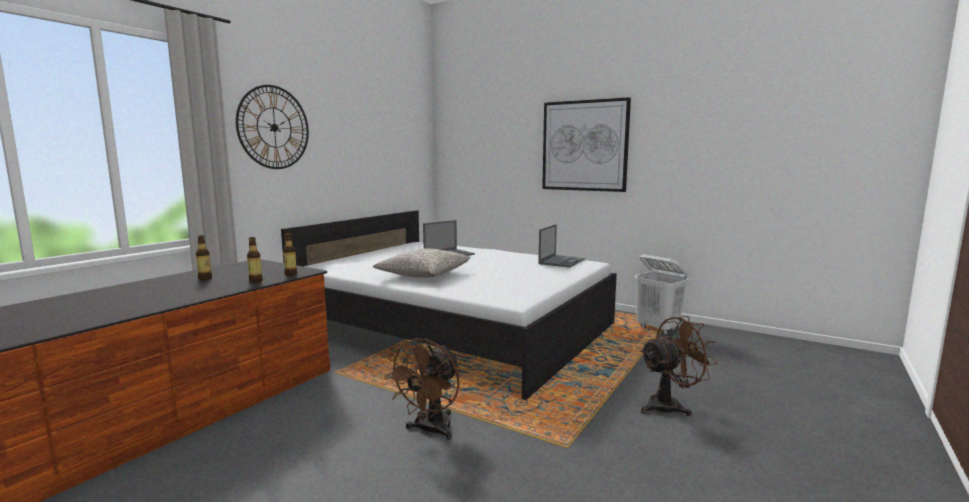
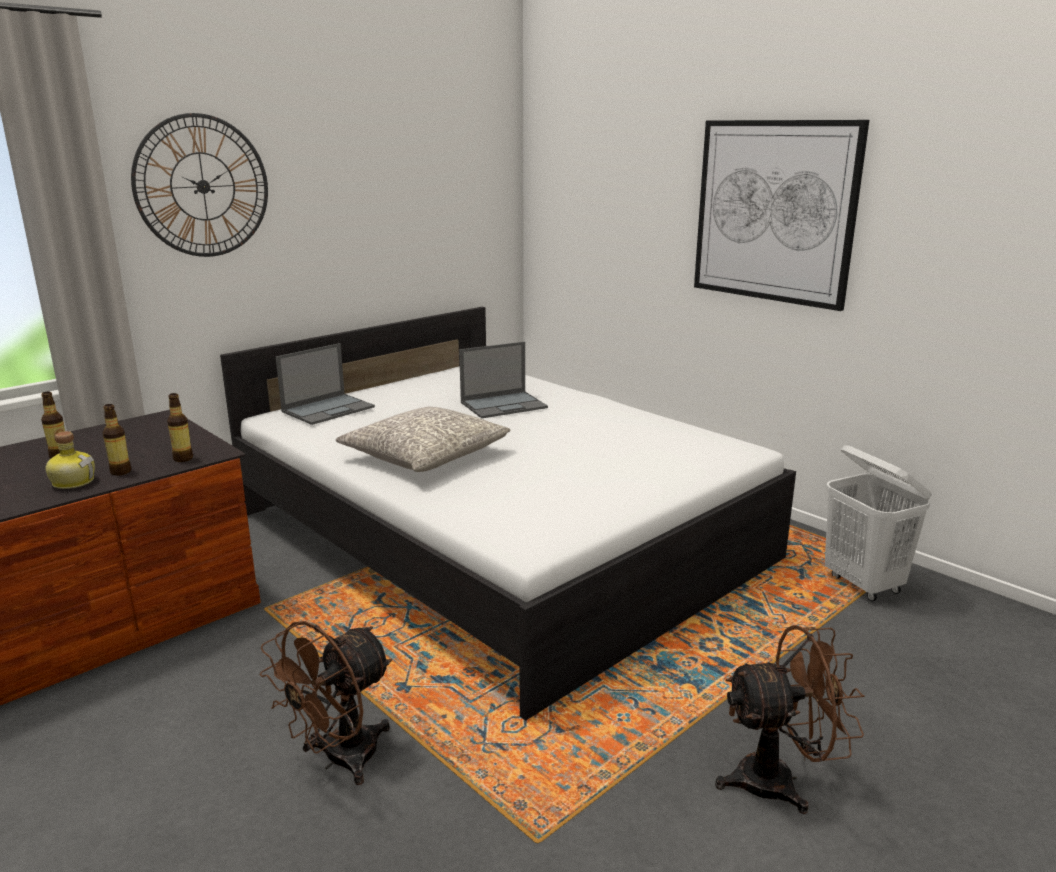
camera: 15 degrees right, 10 degrees up
(228, 286) = (73, 481): none -> bottle
(561, 261) = (689, 442): laptop -> laptop (329, 409)

